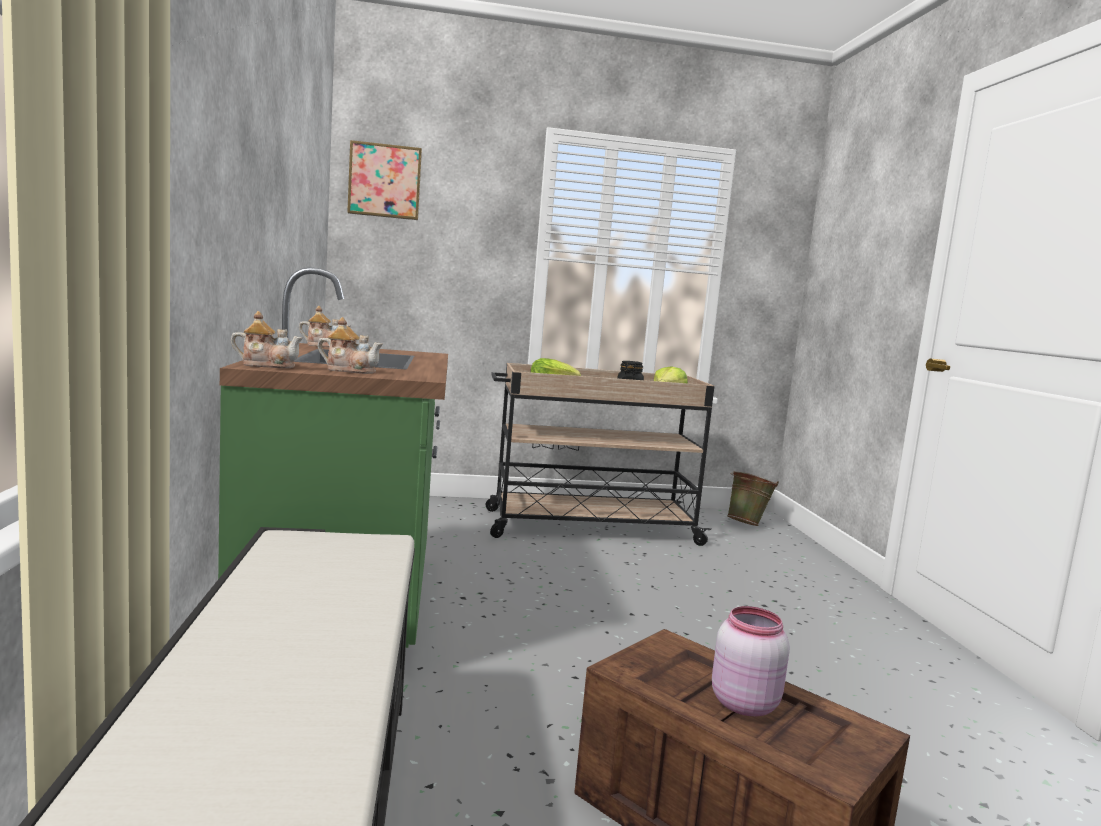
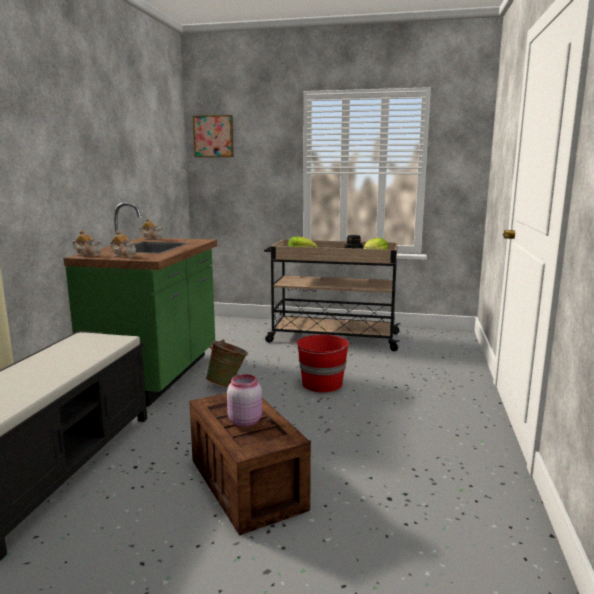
camera: 20 degrees right, 5 degrees up
(652, 608) = (321, 384): none -> red bucket
(747, 524) = (444, 339): green bucket -> green bucket (228, 384)

